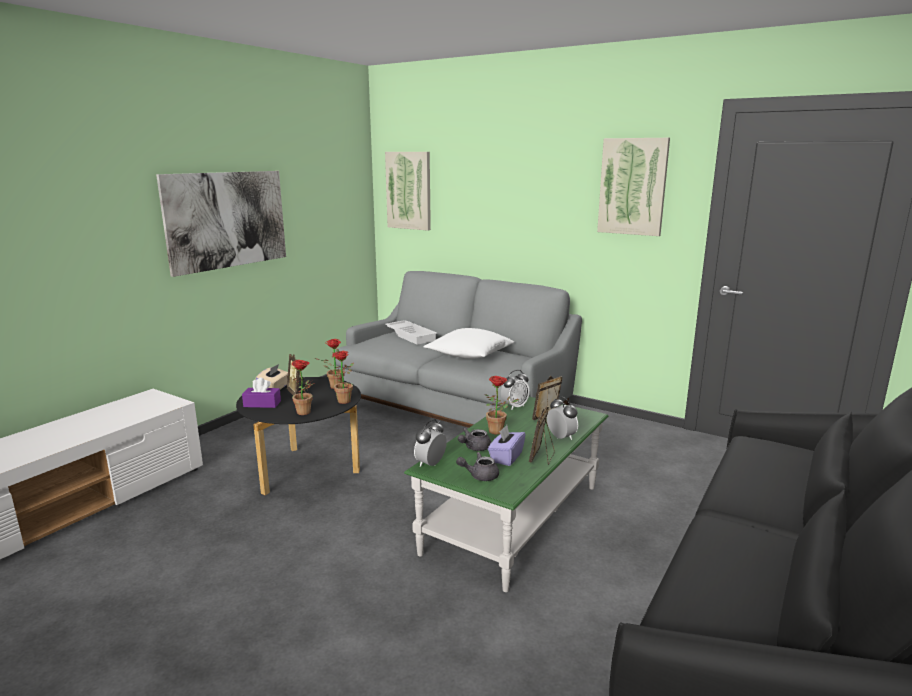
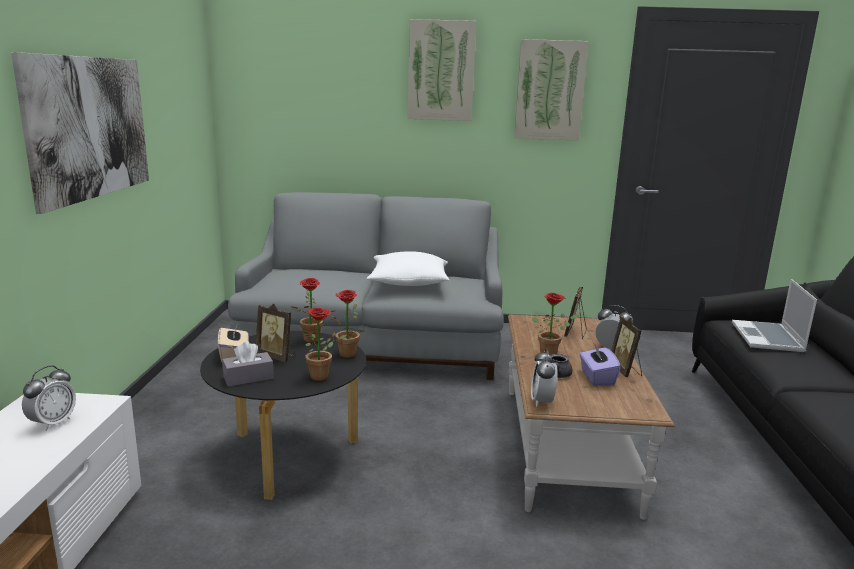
camera: 30 degrees left, 0 degrees up
(262, 404) = (248, 377): purple tissue box -> grey tissue box
(409, 190) = (268, 94): picture -> picture (441, 71)
(412, 336) = (314, 270): white tray -> none
(480, 475) = (603, 401): grey teapot -> none
(513, 518) = (567, 446): green coffee table -> brown coffee table
(514, 406) = (526, 327): alarm clock -> alarm clock (52, 423)
(765, 463) = (768, 338): none -> laptop

